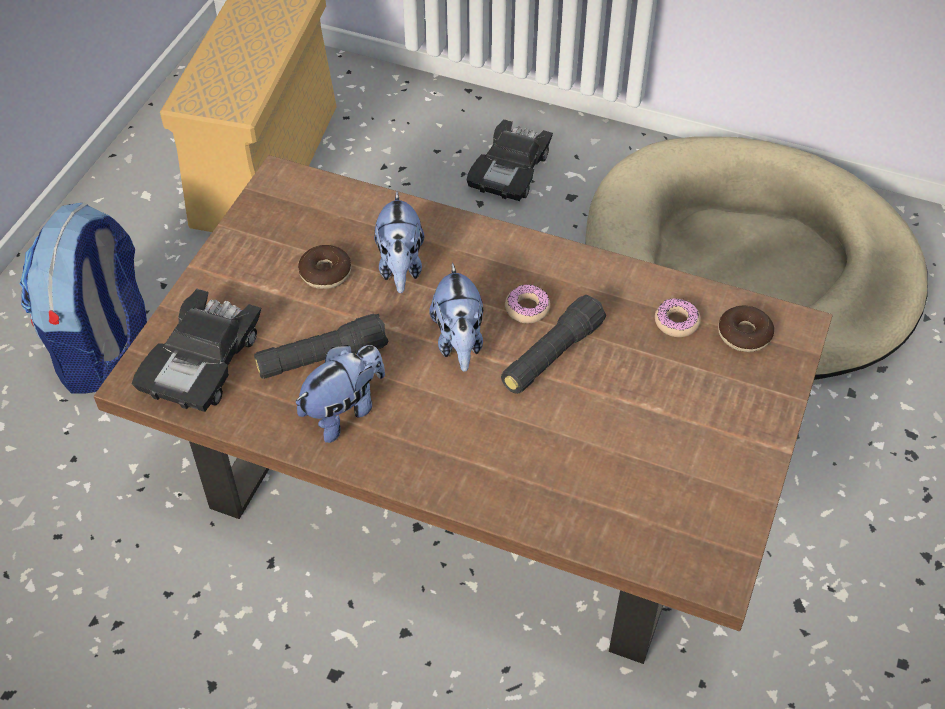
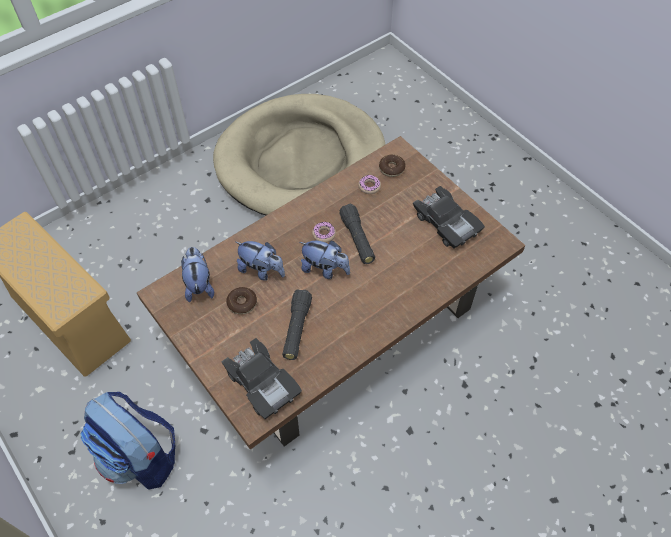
camera: 60 degrees left, 5 degrees up
(344, 411) = (335, 334): plush toy -> plush toy (199, 284)
(510, 170) = (170, 214): black toy car -> black toy car (446, 223)

